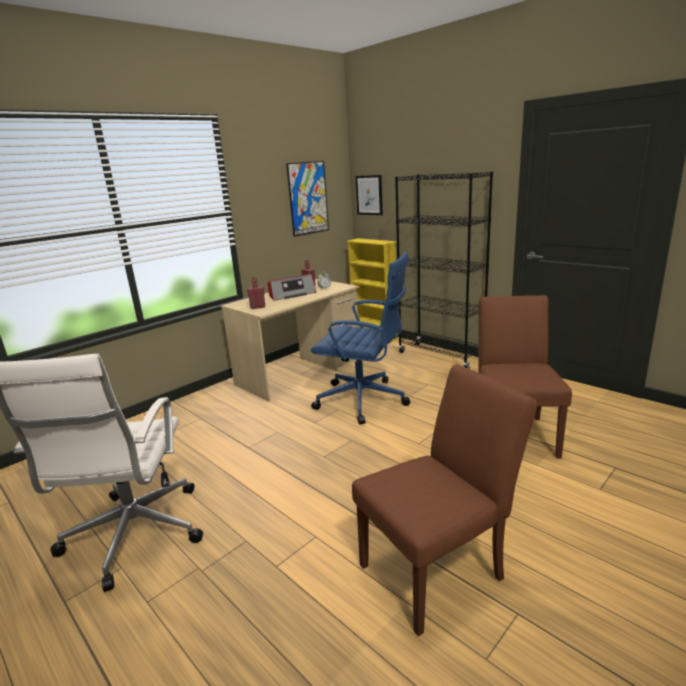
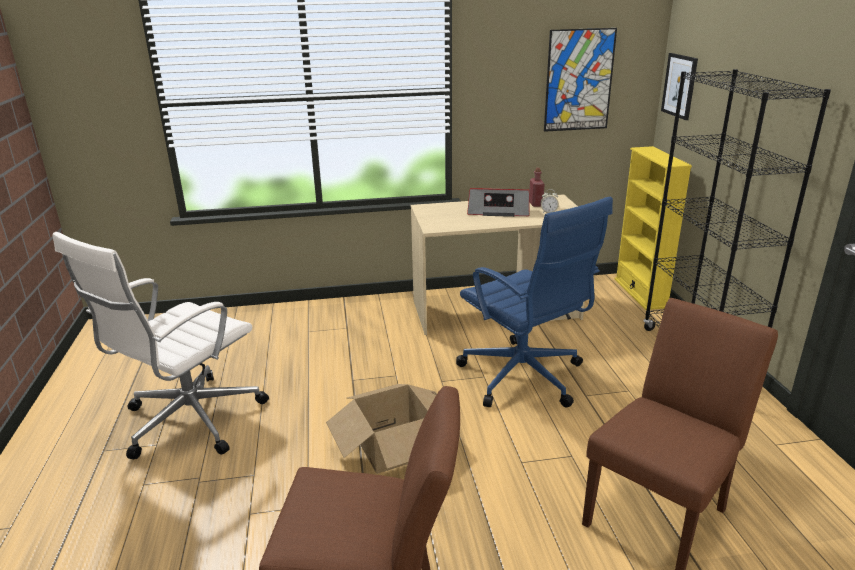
camera: 35 degrees right, 5 degrees up
(257, 307) = (439, 219): red bottle -> none
(330, 471) = (394, 446): none -> cardboard box

